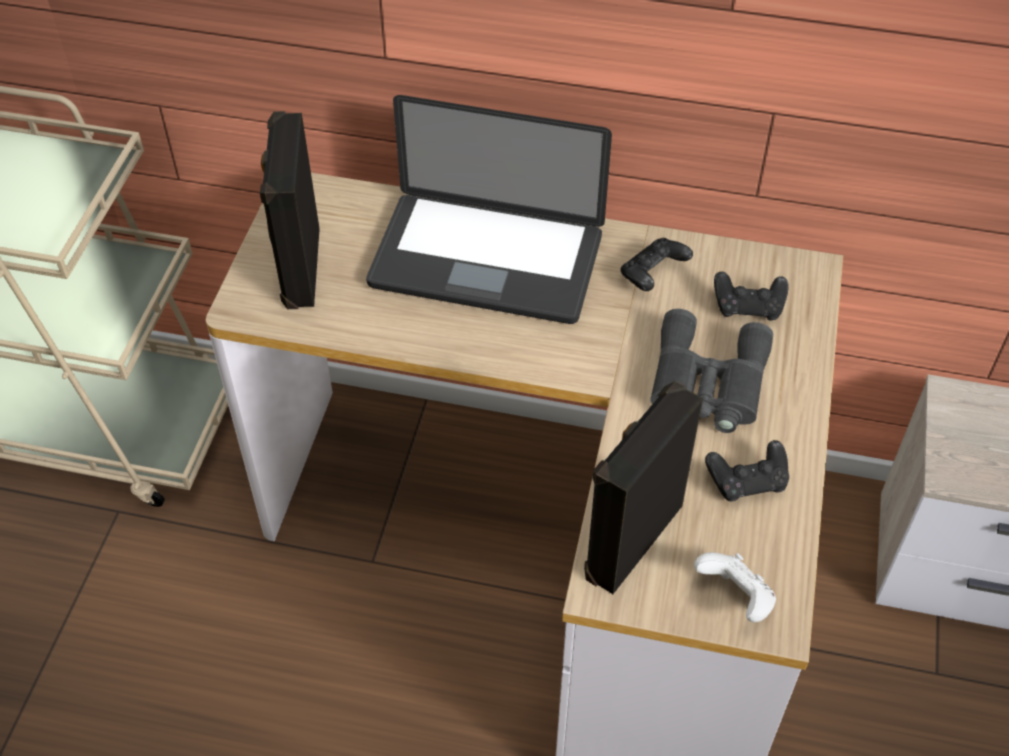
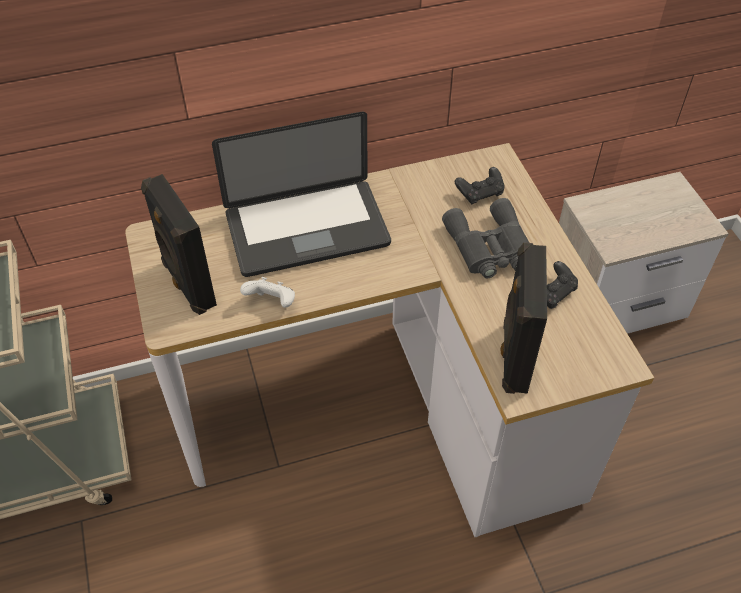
camera: 30 degrees left, 0 degrees up
(652, 275) = (413, 197): black game controller -> none
(735, 598) = (593, 361): white game controller -> white game controller (272, 303)

